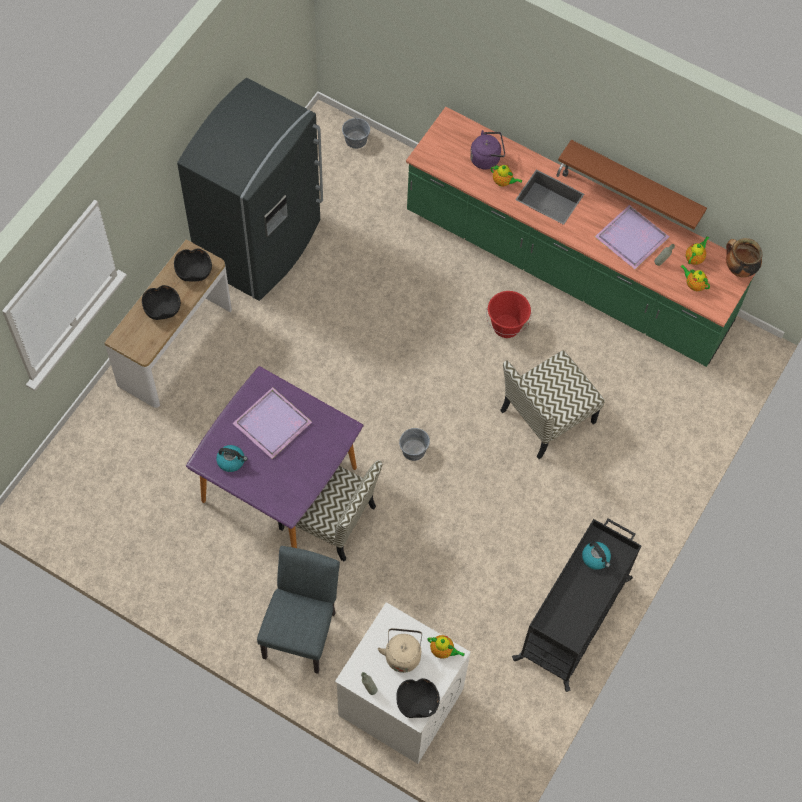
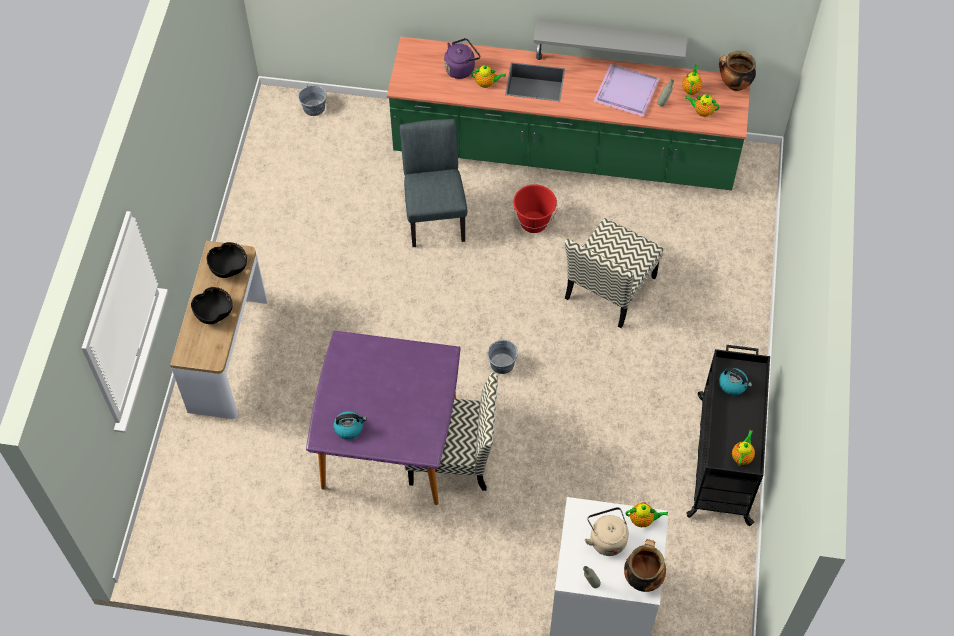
camera: 20 degrees left, 5 degrees down
(261, 245) = (267, 232): grey fridge -> none
(272, 425) = (373, 379): purple tray -> none
(302, 629) = (476, 569): grey chair -> grey chair (435, 215)
(417, 702) = (642, 577): black bowl -> cooking pot
(570, 628) = (742, 456): none -> teapot
(636, 181) = (610, 38): brown shelf -> grey shelf

